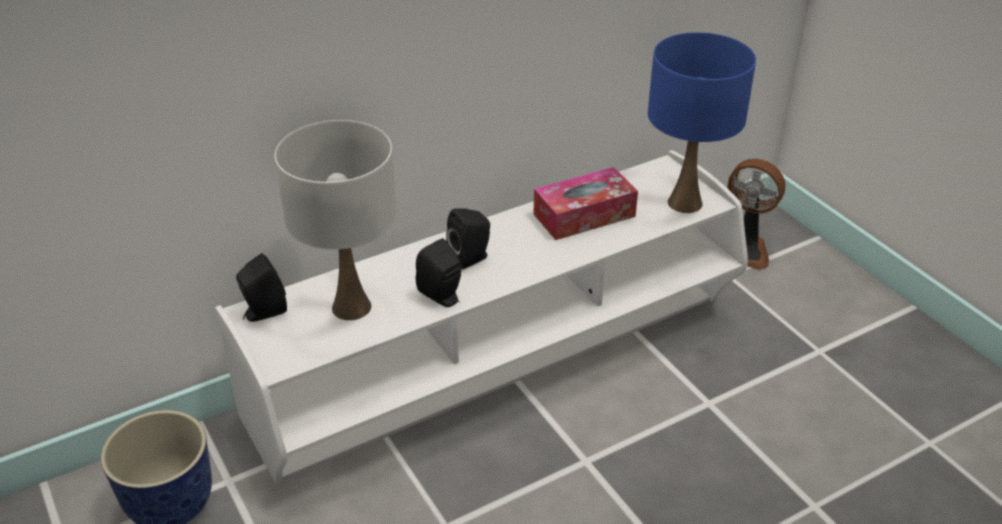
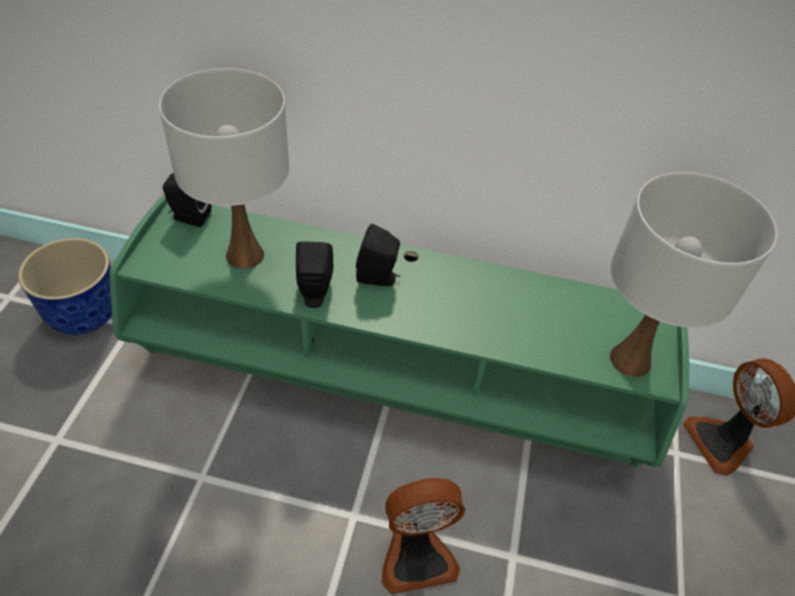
camera: 40 degrees right, 10 degrees up
(501, 365) = (390, 383): white tv stand -> green tv stand
(584, 215) = (519, 306): tissue box -> none
(653, 449) = (416, 555): none -> fan
(685, 202) = (631, 360): blue table lamp -> white table lamp

